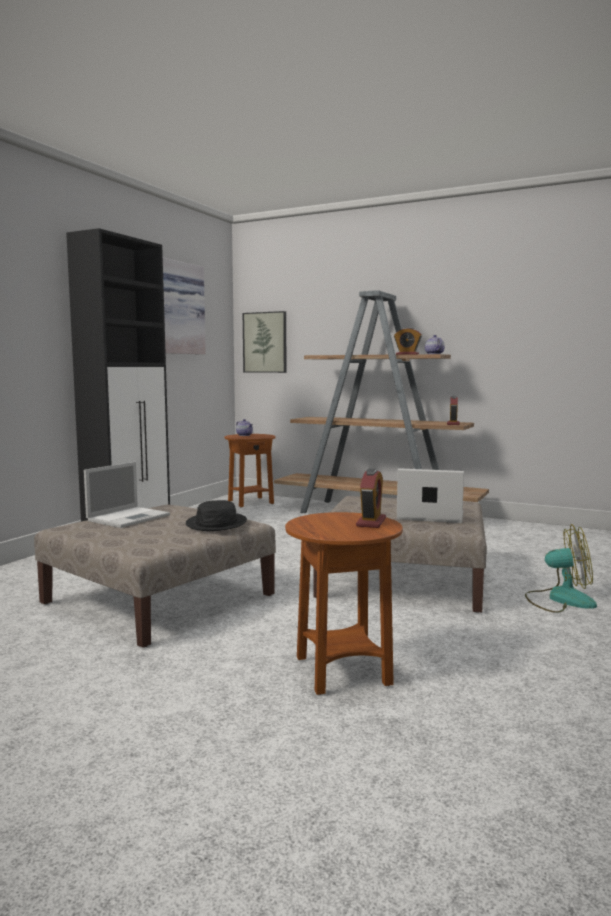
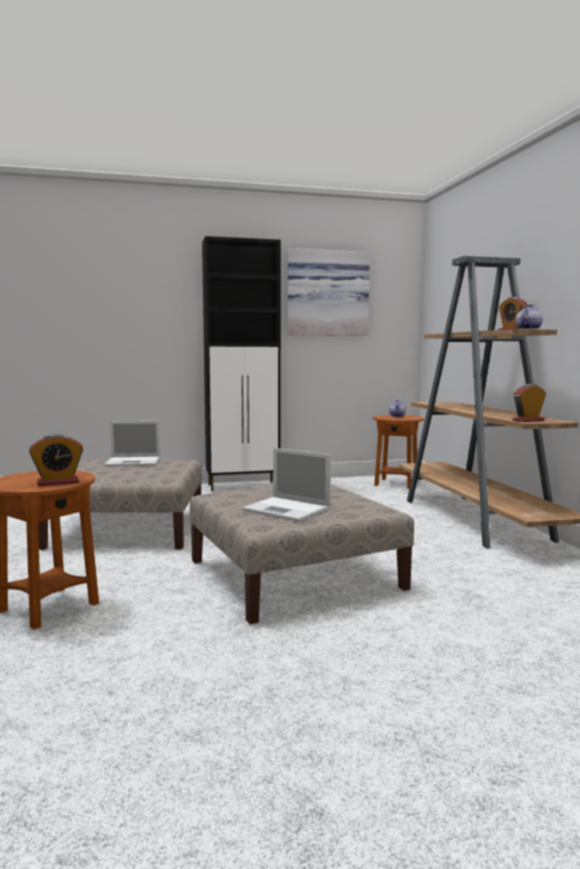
camera: 50 degrees right, 0 degrees up
(217, 523) = (147, 476): black hat -> none
(265, 342) = (438, 322): picture -> none
(429, 516) = (287, 510): laptop -> laptop turned 150 degrees clockwise
(560, 599) = (358, 653): fan -> none

